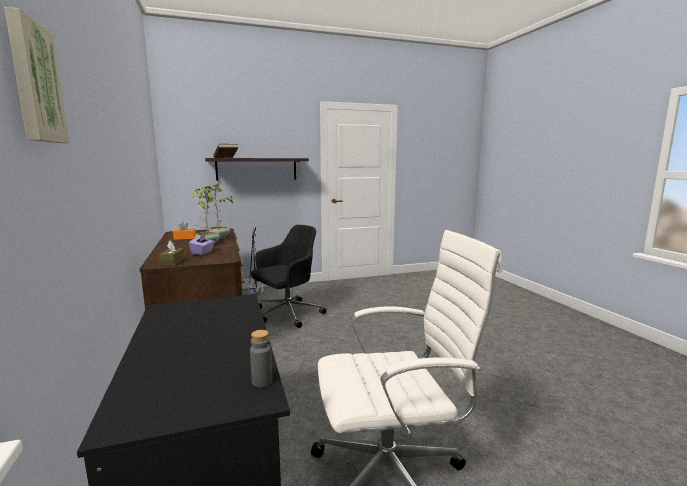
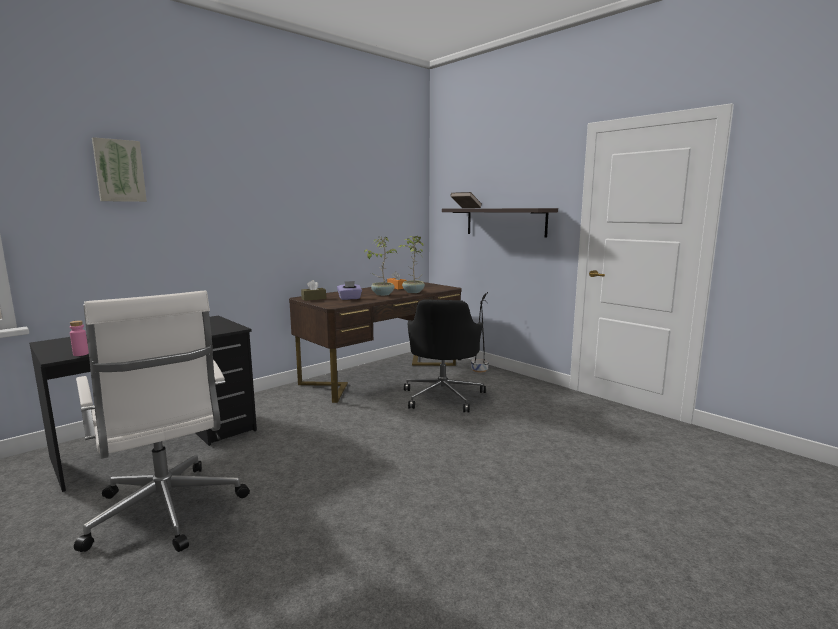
camera: 65 degrees right, 0 degrees up
(262, 381) = (81, 354): grey bottle -> pink bottle
(287, 314) = (443, 396): black office chair -> black office chair turned 75 degrees clockwise

